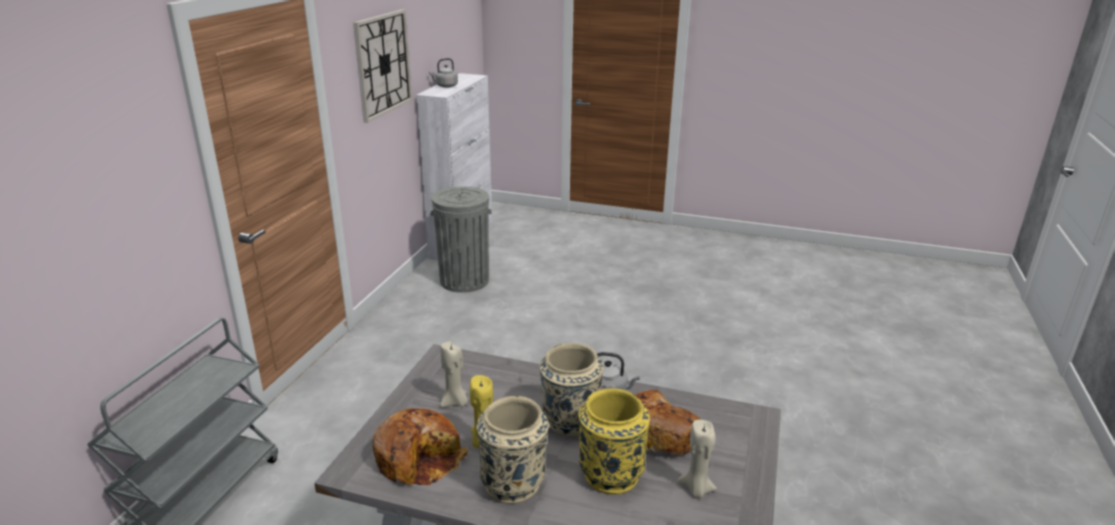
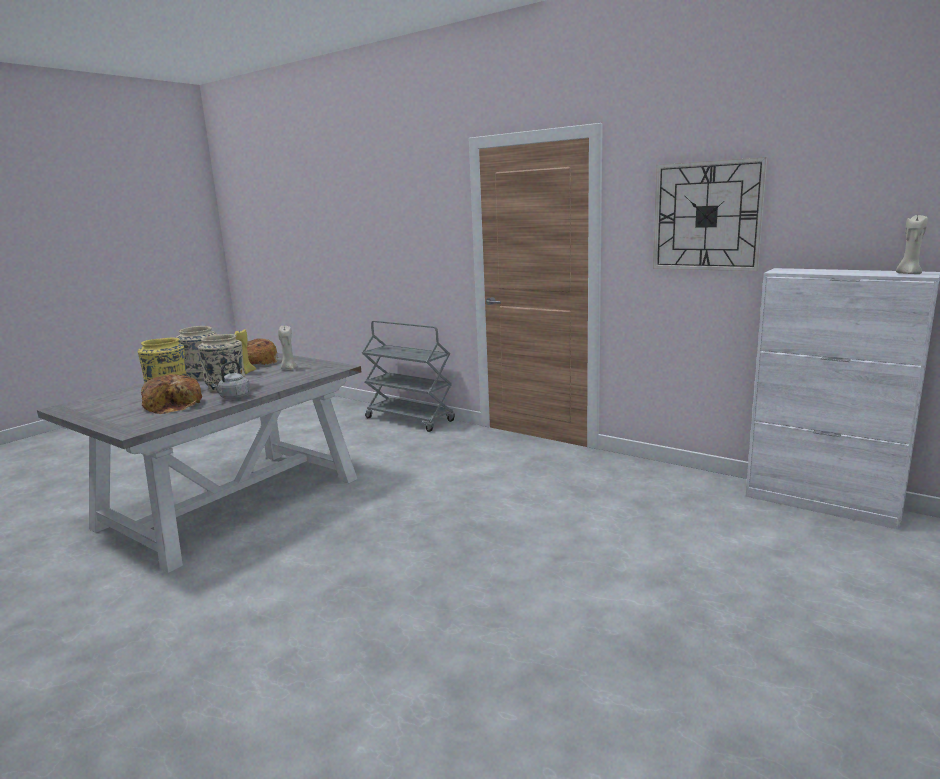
camera: 110 degrees right, 10 degrees down
(445, 86) = (831, 271): grey kettle -> none
(464, 280) = (692, 498): grey trash can -> none
(696, 489) = (118, 407): beige candle -> beige candle (908, 274)

